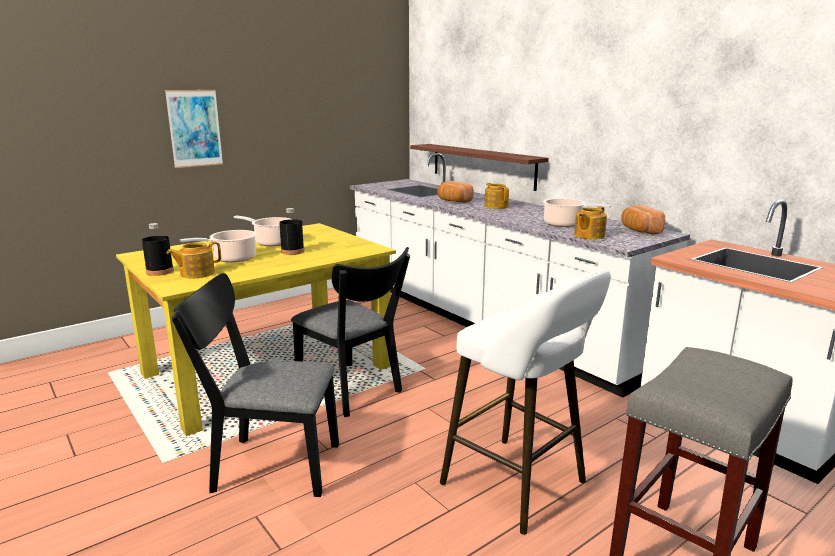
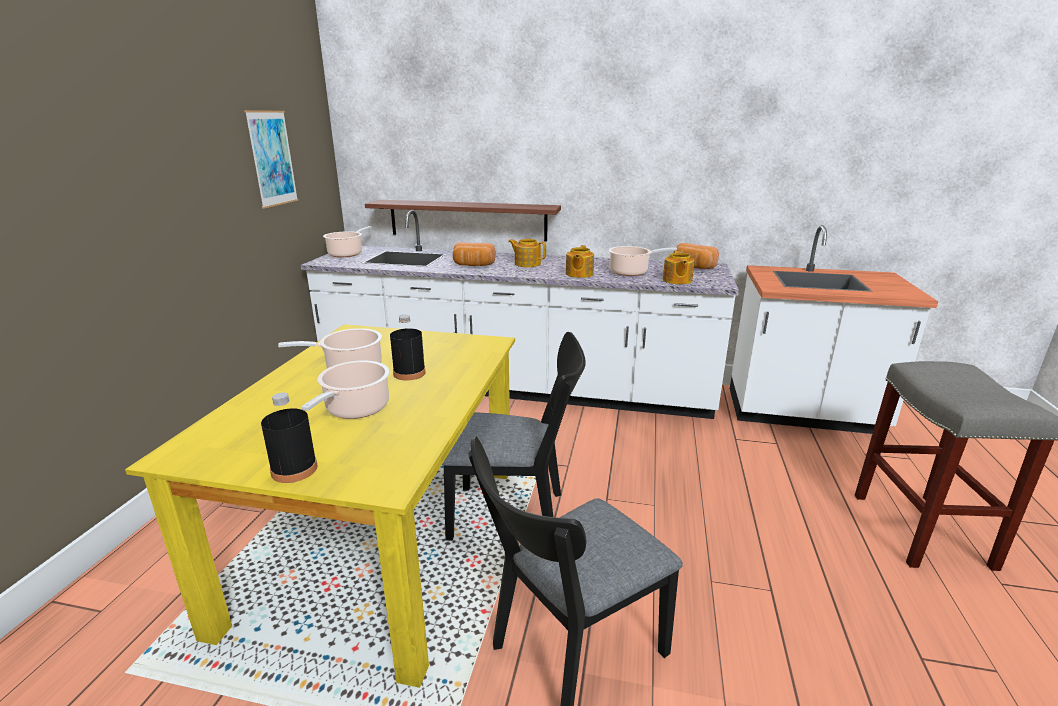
camera: 40 degrees left, 5 degrees up
(194, 128) = (98, 212): picture -> picture (272, 158)
(196, 273) = (361, 450): teapot -> teapot (579, 274)
(392, 183) = (347, 254): none -> cooking pot
(520, 486) = (775, 534): white stool -> none

